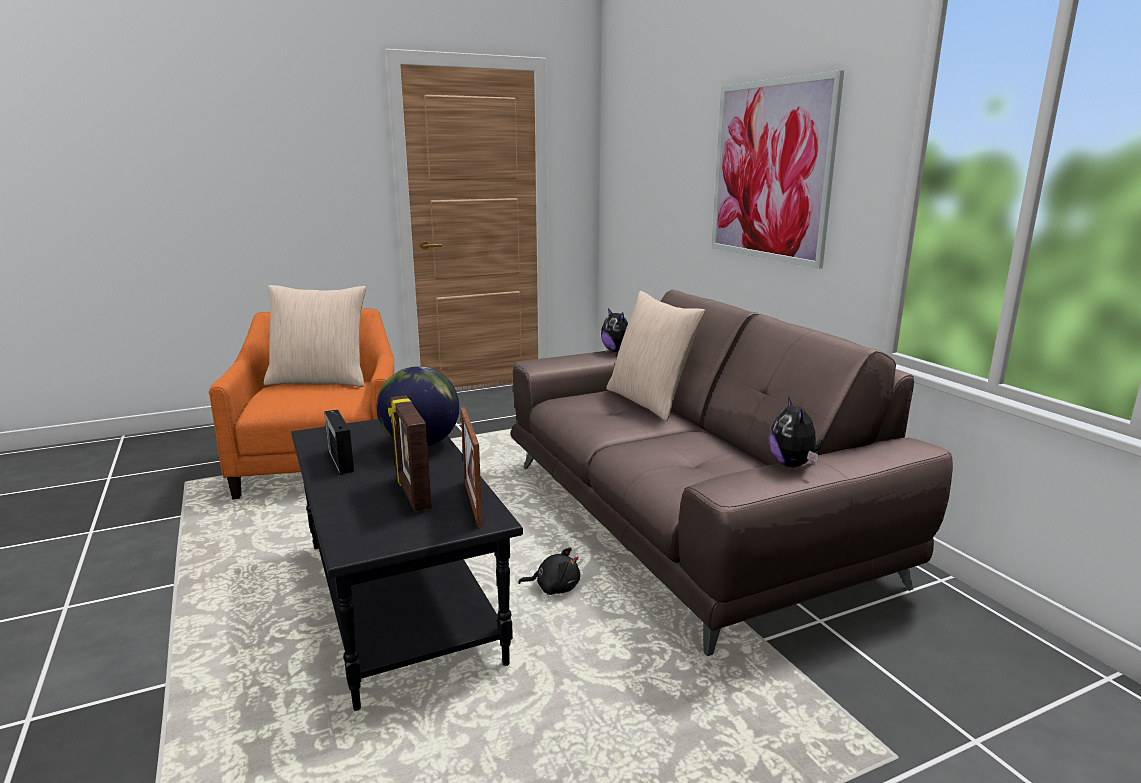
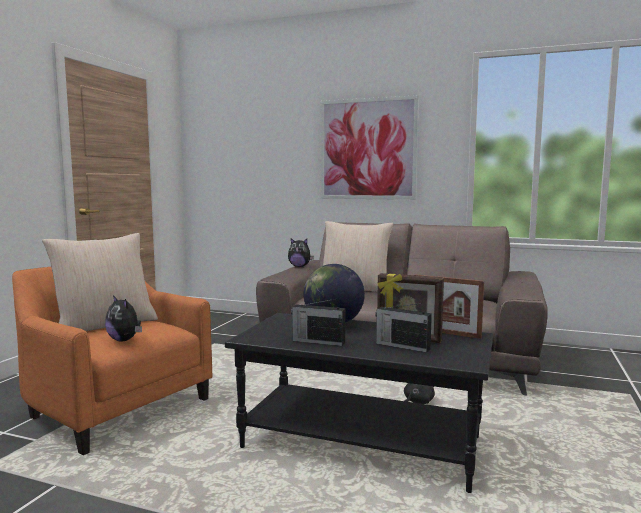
camera: 45 degrees left, 10 degrees down
(379, 498) = (401, 346): none -> radio
(793, 465) = (514, 284): plush toy -> plush toy (125, 340)

